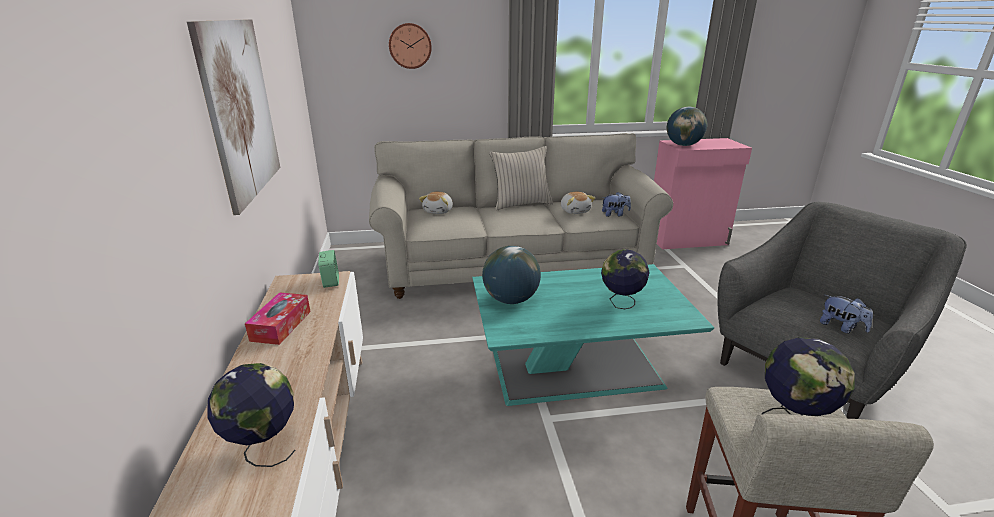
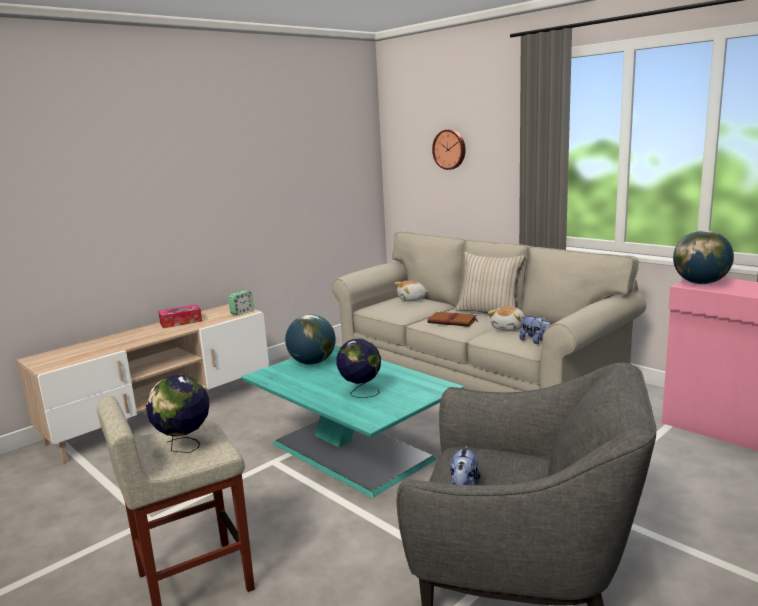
camera: 55 degrees right, 10 degrees down
(240, 110) = (230, 191): picture -> none
(264, 448) = (80, 355): globe -> none
(519, 219) = (453, 321): none -> brown book

